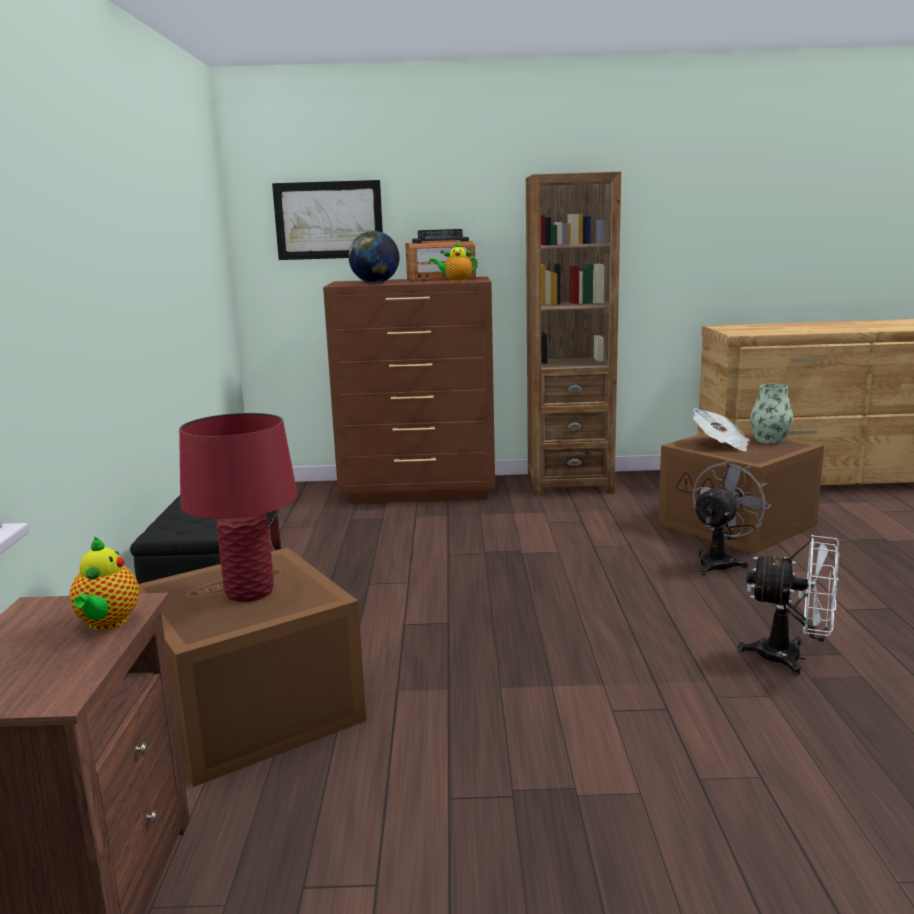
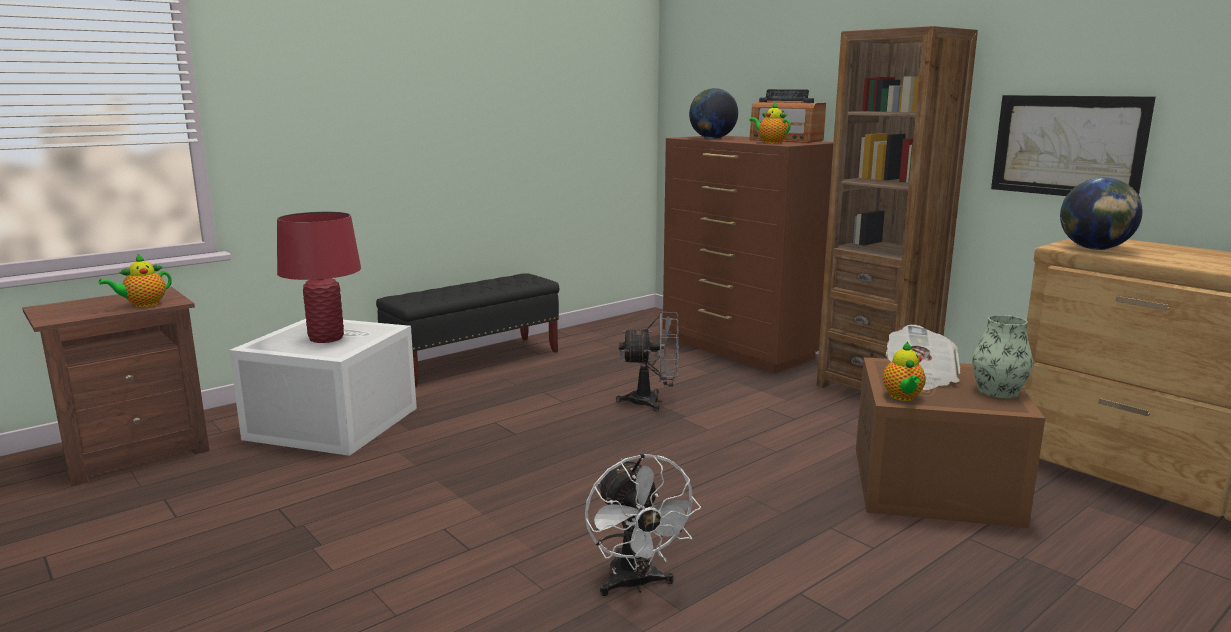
camera: 50 degrees right, 0 degrees up
(250, 712) = (330, 424): brown storage box -> white storage box
(329, 220) = (723, 77): picture -> picture (1068, 146)
(721, 562) = (811, 501): grey fan -> grey fan (652, 402)
(752, 331) = (1094, 249): none -> globe
(754, 458) = (902, 397): none -> teapot

